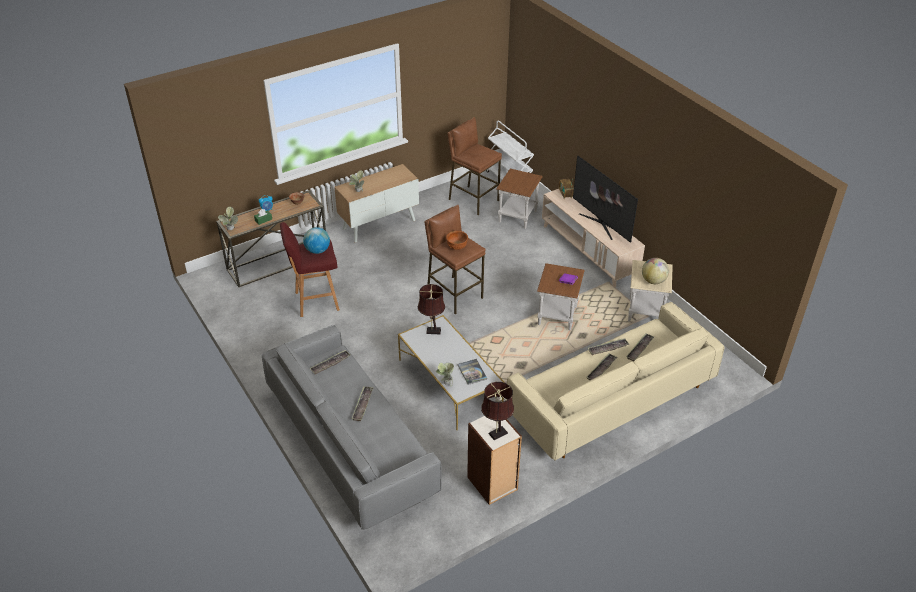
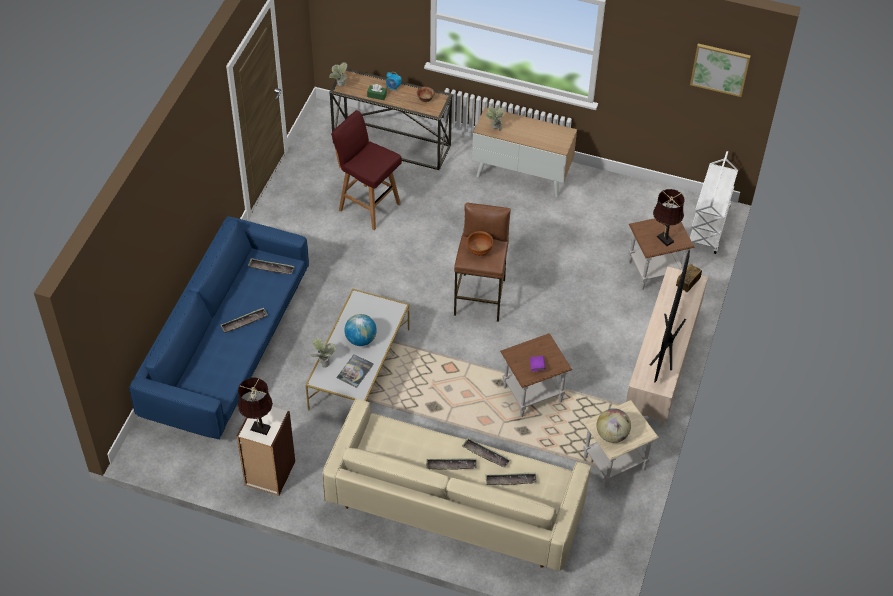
camera: 50 degrees right, 10 degrees up
(317, 251) = (373, 160): globe -> globe (360, 339)
(351, 442) = (228, 347): grey sofa -> blue sofa
(432, 331) = (379, 309): brown table lamp -> brown table lamp (664, 238)
(473, 200) = (641, 220): brown stool -> none
(480, 58) = (720, 69): none -> picture

